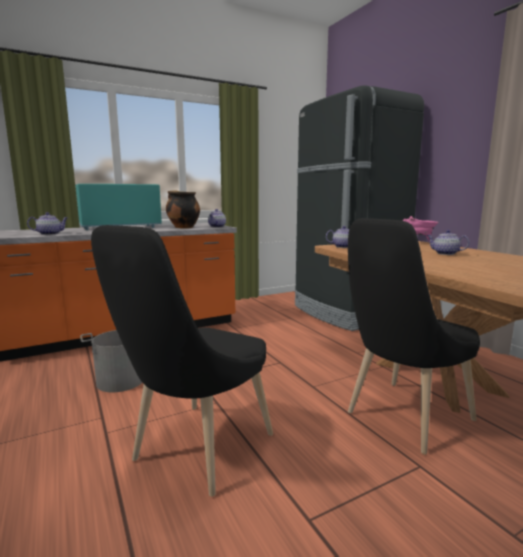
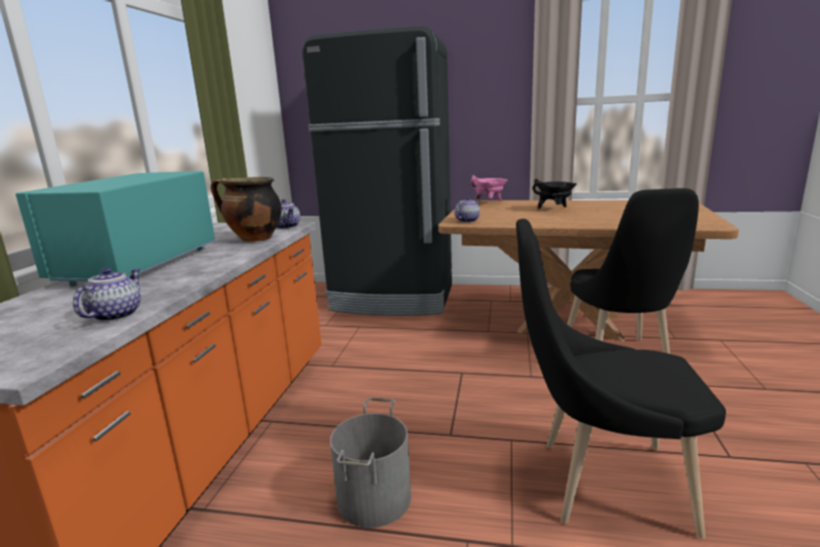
camera: 50 degrees left, 5 degrees up
(197, 452) = (601, 483): black chair -> black chair turned 120 degrees clockwise
(445, 253) = (554, 209): teapot -> black cooking pot

